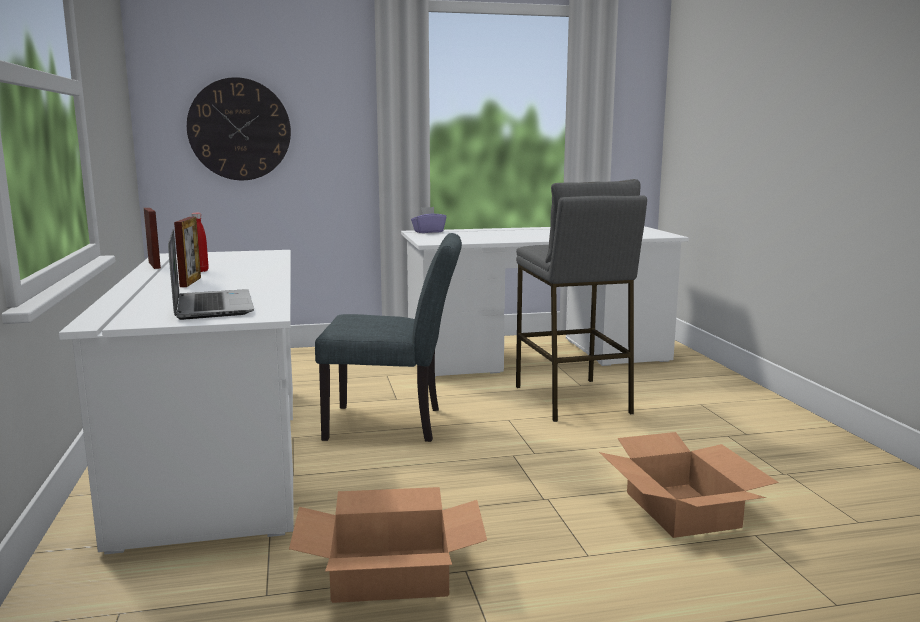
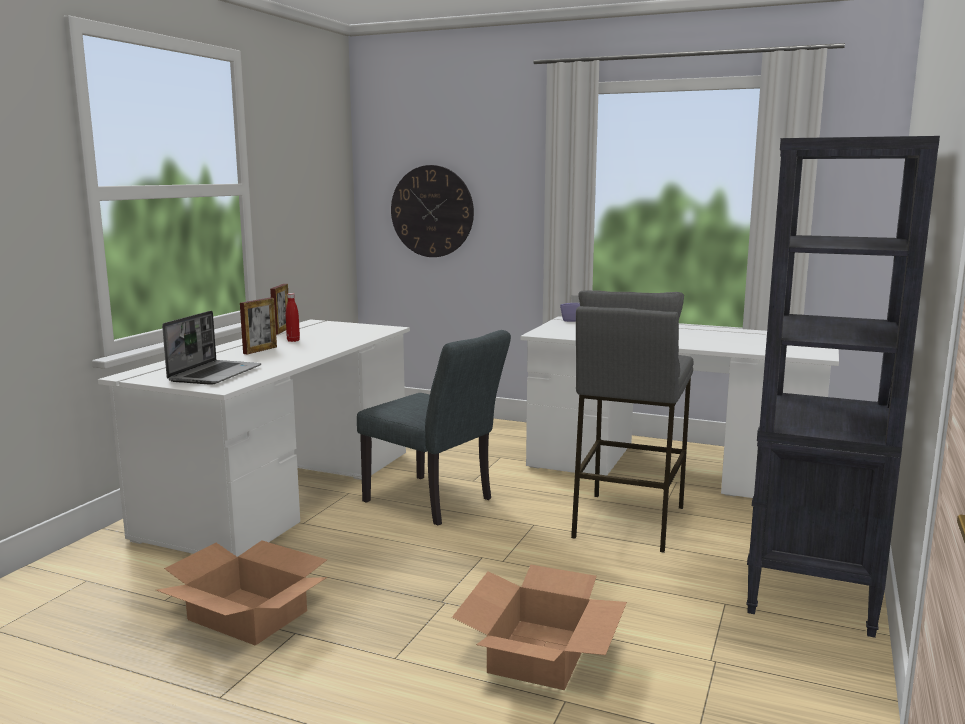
camera: 35 degrees right, 0 degrees up
(756, 412) = (810, 590): none -> black bookcase

